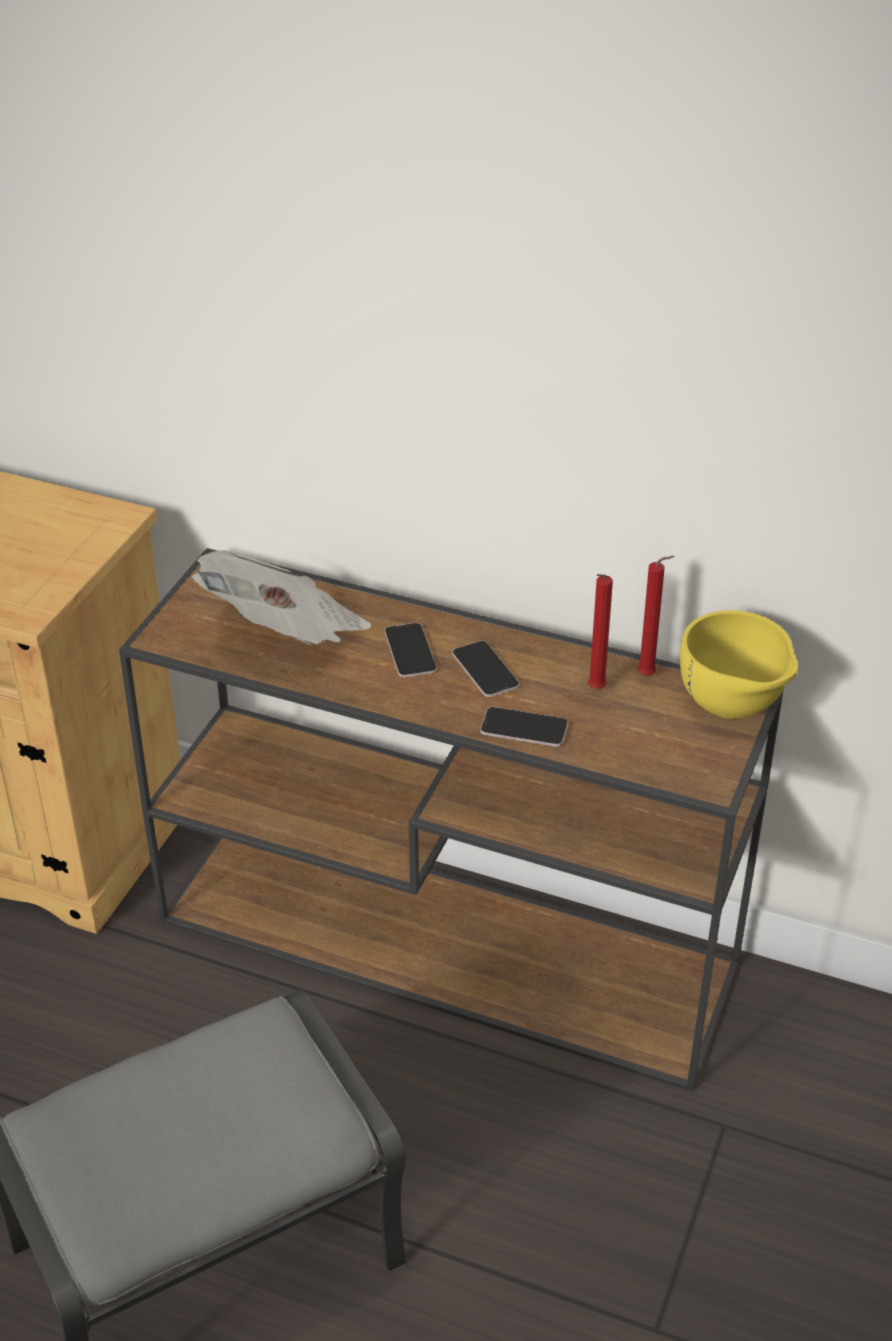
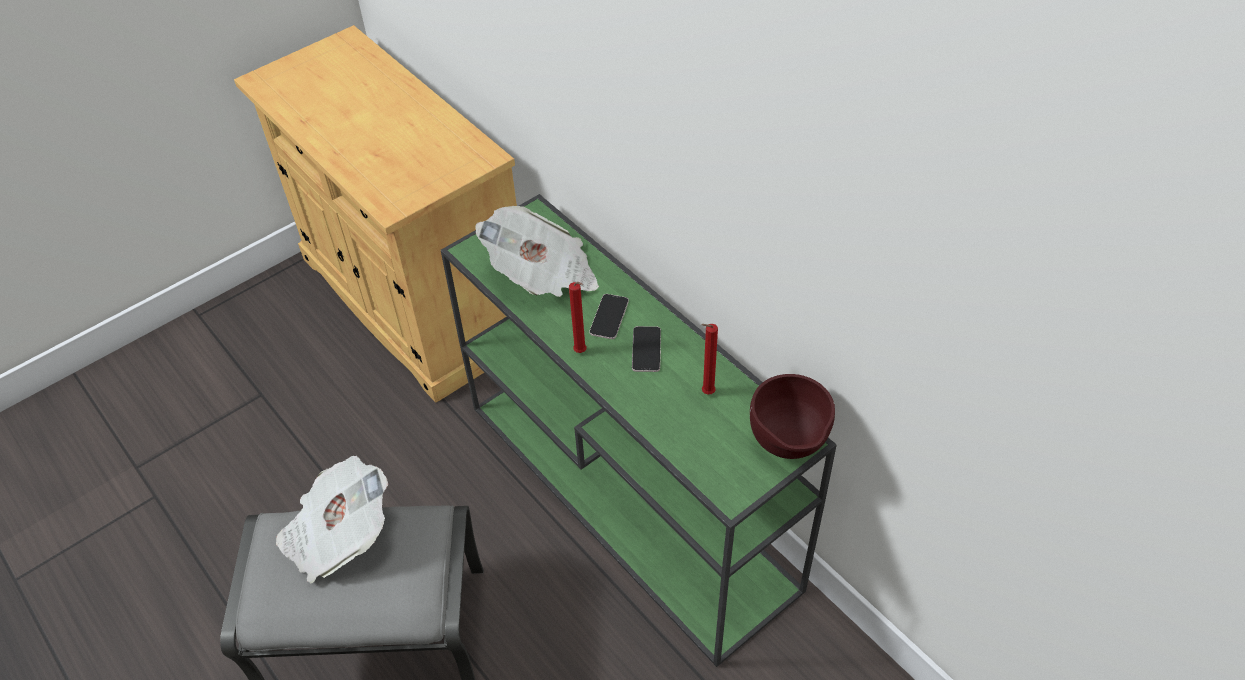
camera: 30 degrees right, 10 degrees up
(151, 1089) = (338, 535): none -> newspaper
(452, 943) = (632, 497): brown console table -> green console table
(524, 728) = (639, 403): phone -> none
(649, 676) = (750, 396): red candle -> red candle (581, 352)
(733, 710) = (788, 446): yellow bowl -> brown bowl

